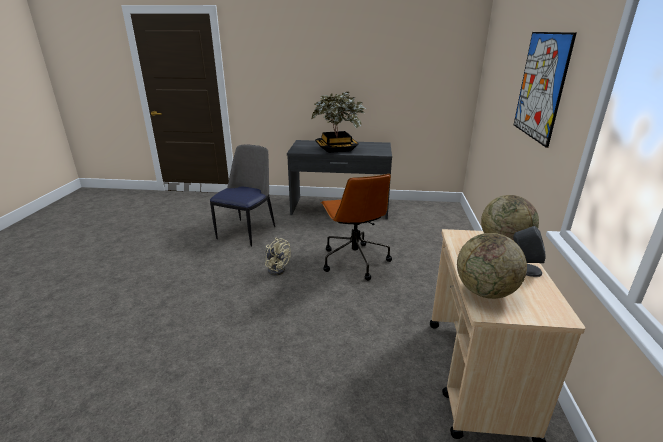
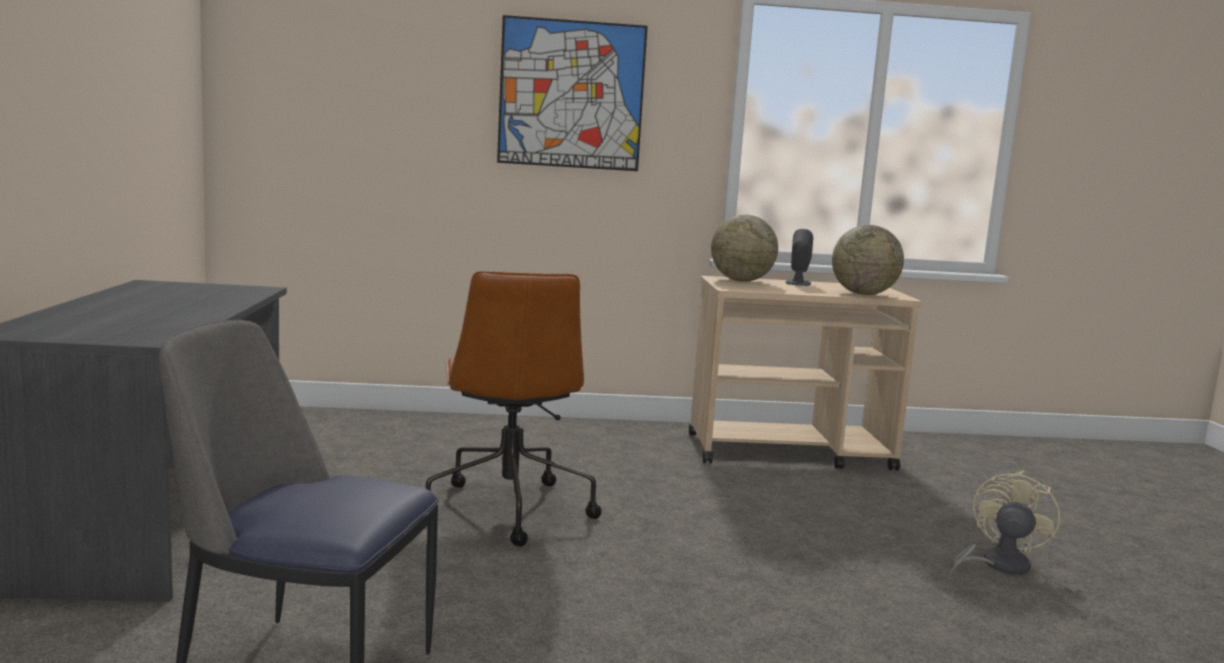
camera: 100 degrees left, 15 degrees down
(276, 268) = (568, 596): beige fan -> beige fan (996, 565)
(336, 148) = (165, 310): potted plant -> none
(354, 260) = (508, 509): brown office chair -> brown office chair turned 105 degrees clockwise

